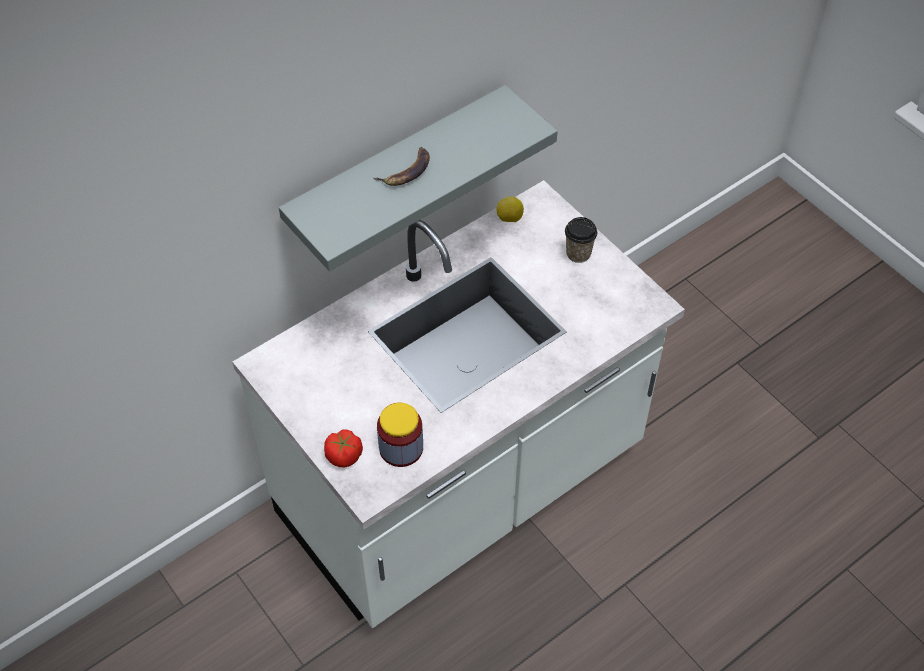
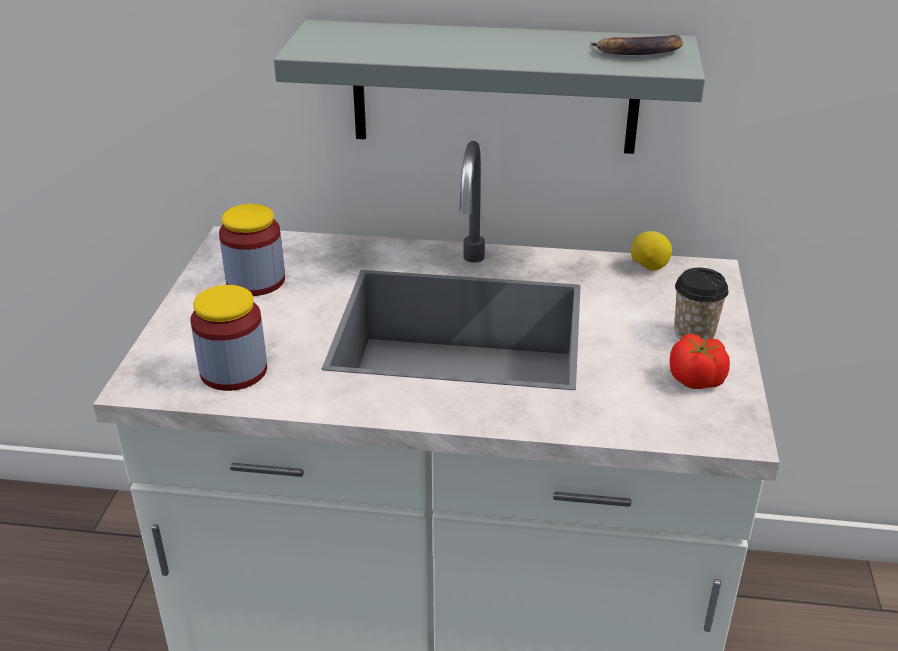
camera: 45 degrees right, 20 degrees down
(323, 383) = (255, 281): none -> jar
(344, 455) = (175, 342): tomato -> tomato (696, 380)
(407, 171) = (470, 42): banana -> banana (638, 52)

